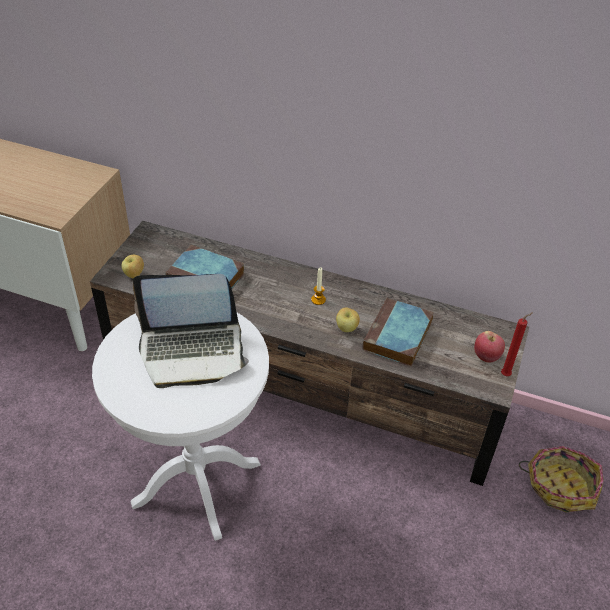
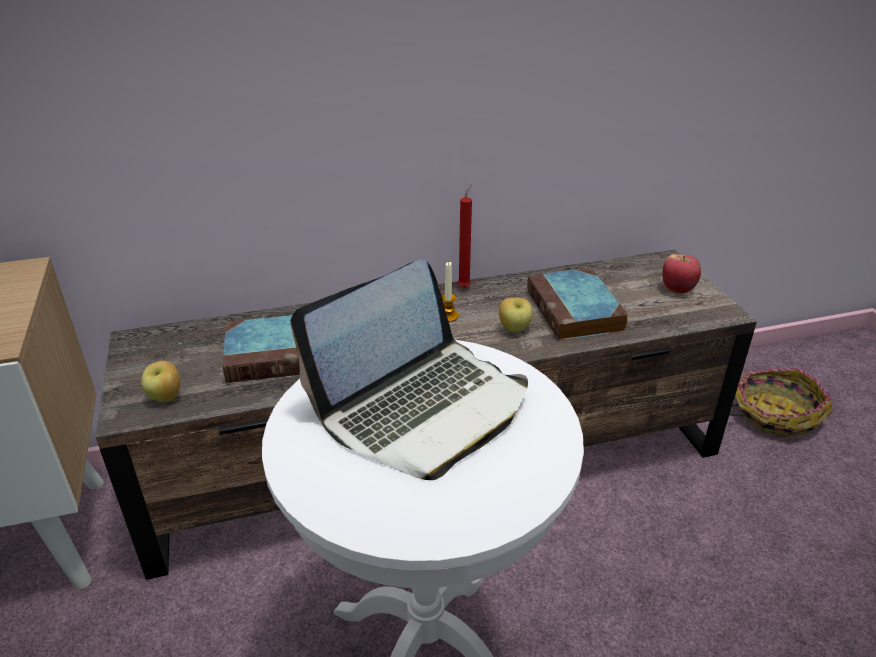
camera: 35 degrees left, 10 degrees down
(507, 374) = (714, 295): red candle -> red candle (465, 287)

